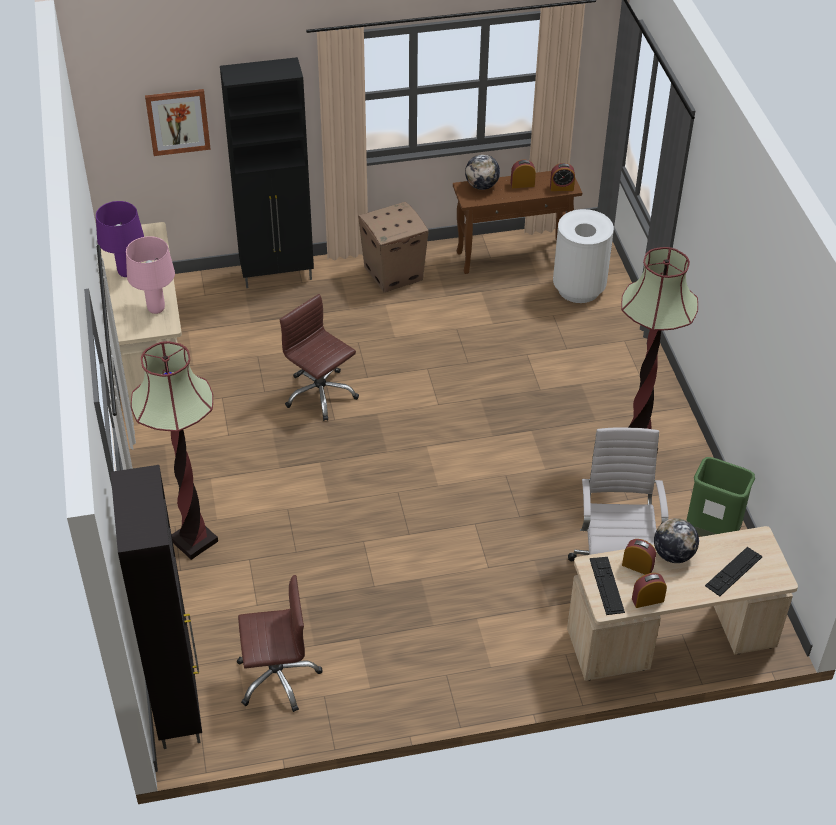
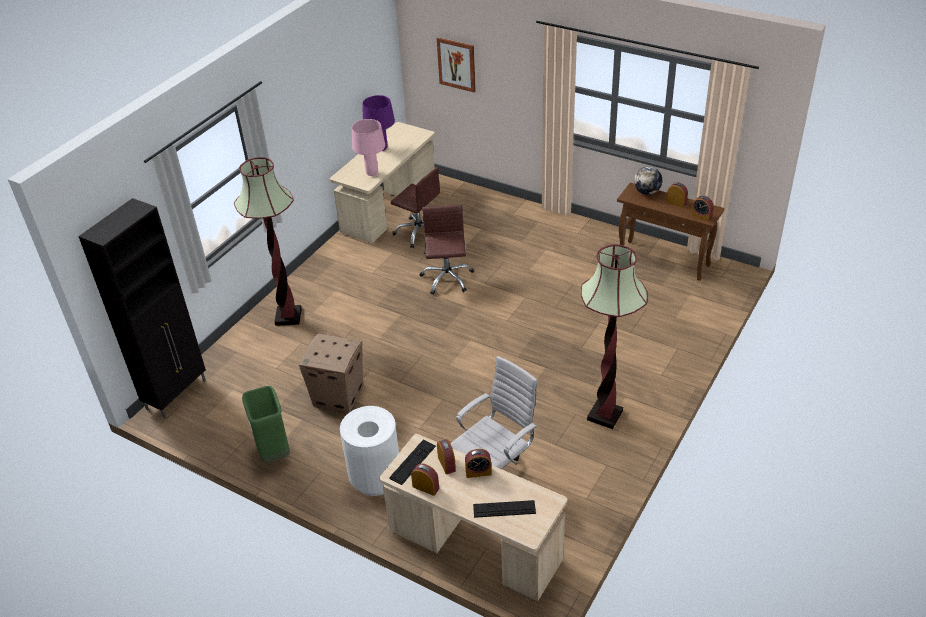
camera: 45 degrees right, 5 degrees down
(277, 677) = (238, 411): brown office chair -> brown office chair (419, 232)
(278, 275) = (504, 203): black cabinet -> none
(394, 273) = (574, 234): cardboard box -> cardboard box (339, 395)
(579, 289) = (685, 301): white trash can -> white trash can (375, 479)
(673, 554) = (478, 472): globe -> alarm clock
(711, 534) = (585, 502): green trash can -> green trash can (274, 452)

